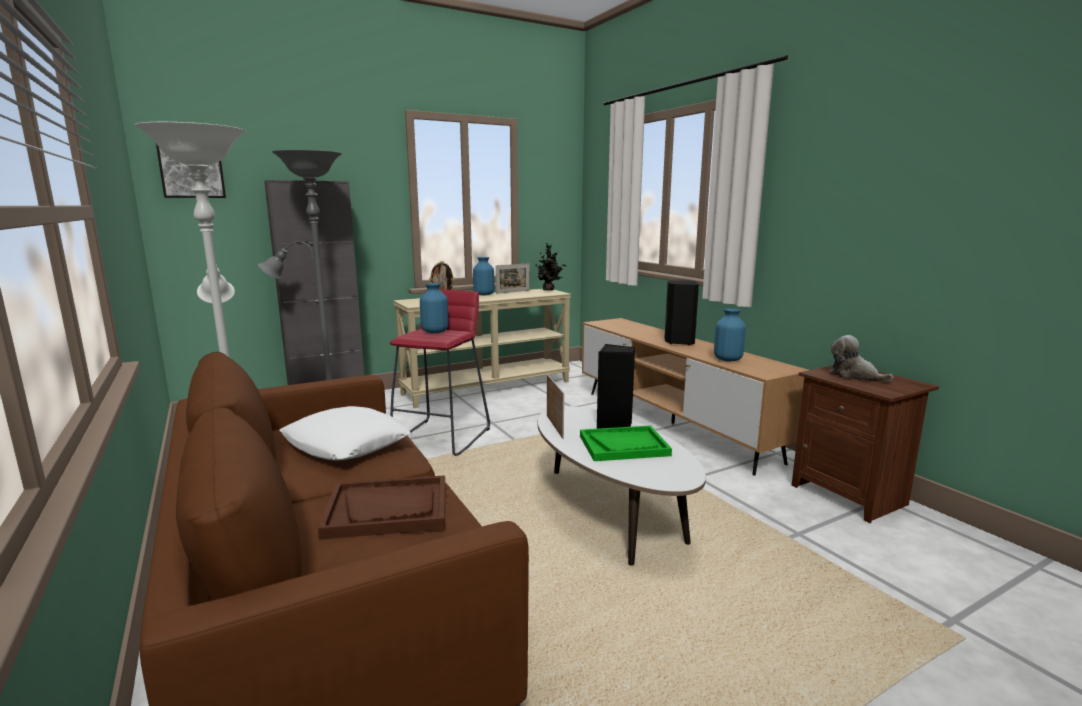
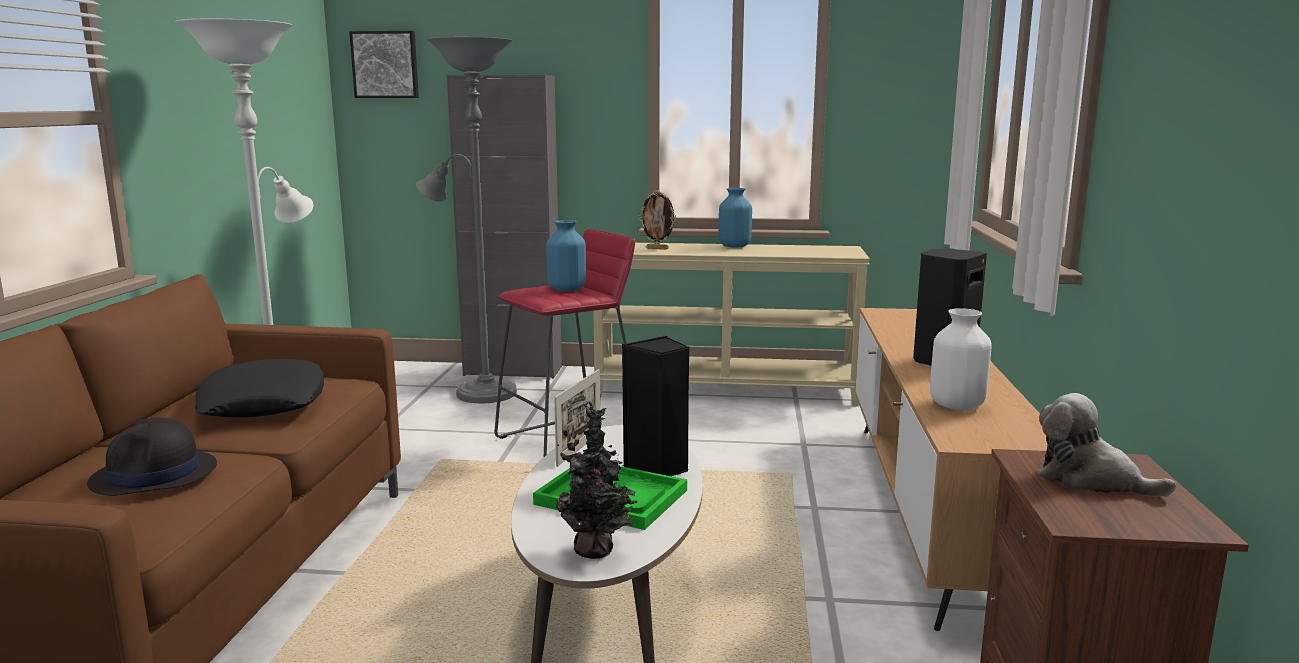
camera: 35 degrees right, 0 degrees up
(345, 444) = (263, 402): white pillow -> black pillow
(388, 509) = (155, 475): brown tray -> black hat
(513, 292) = (786, 246): picture frame -> none
(549, 290) = (851, 249): potted plant -> potted plant (598, 552)
(728, 359) = (957, 405): blue vase -> white vase
(854, 376) = (1090, 480): plush toy -> plush toy turned 45 degrees counterclockwise

